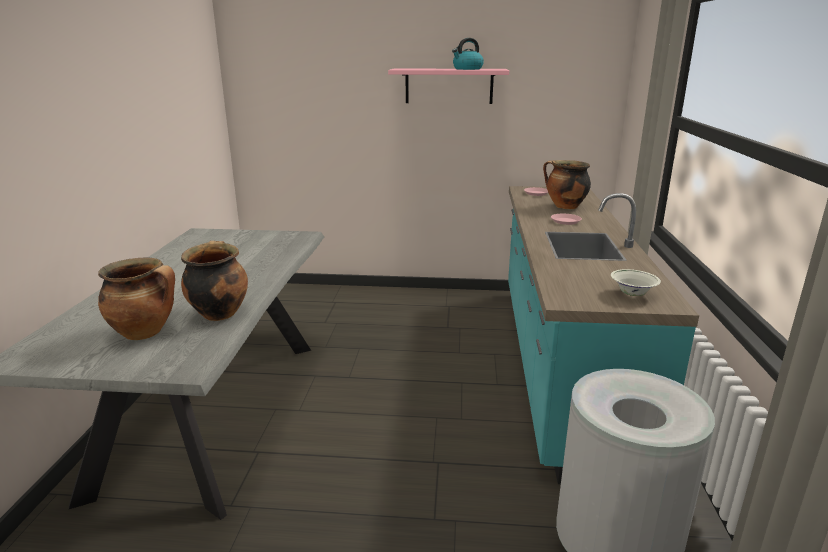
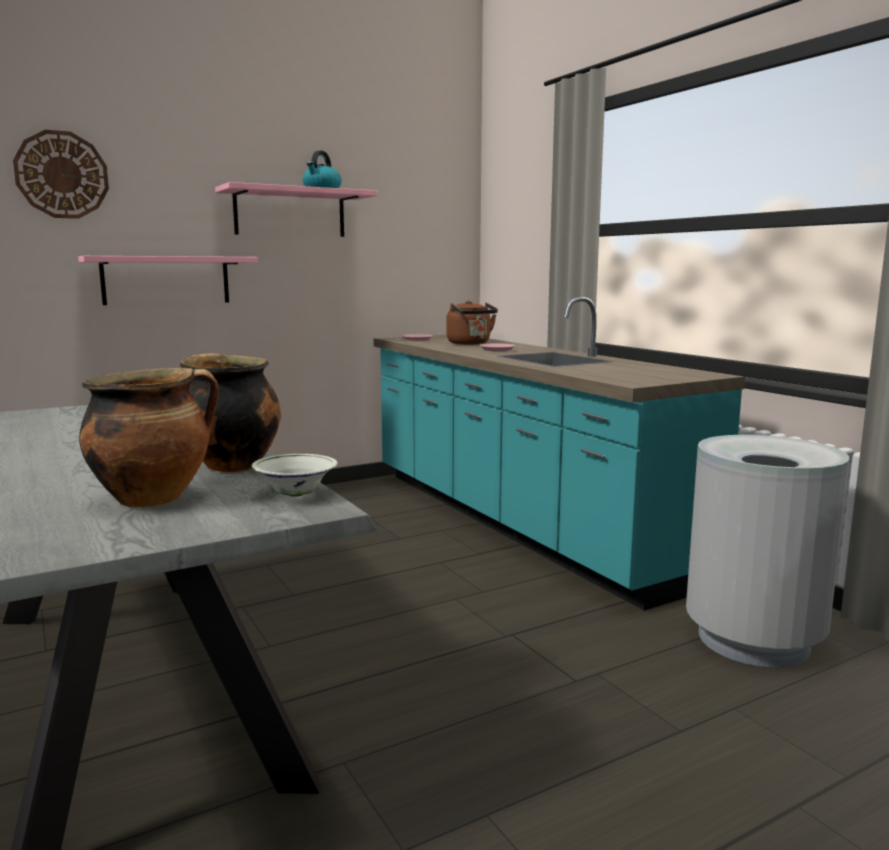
camera: 35 degrees left, 10 degrees down
(295, 65) = (62, 175): none -> wall clock
(357, 135) = (166, 280): none -> pink shelf
(564, 207) = (470, 343): cooking pot -> brown kettle
(632, 294) = (672, 374): white bowl -> white bowl (296, 494)

